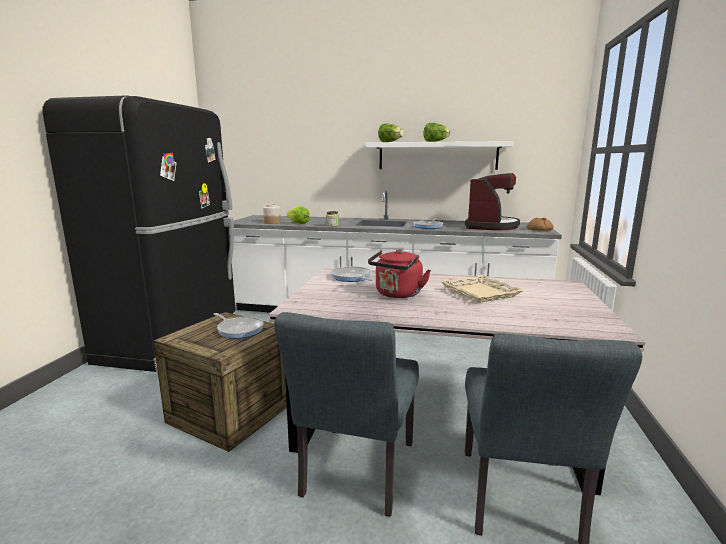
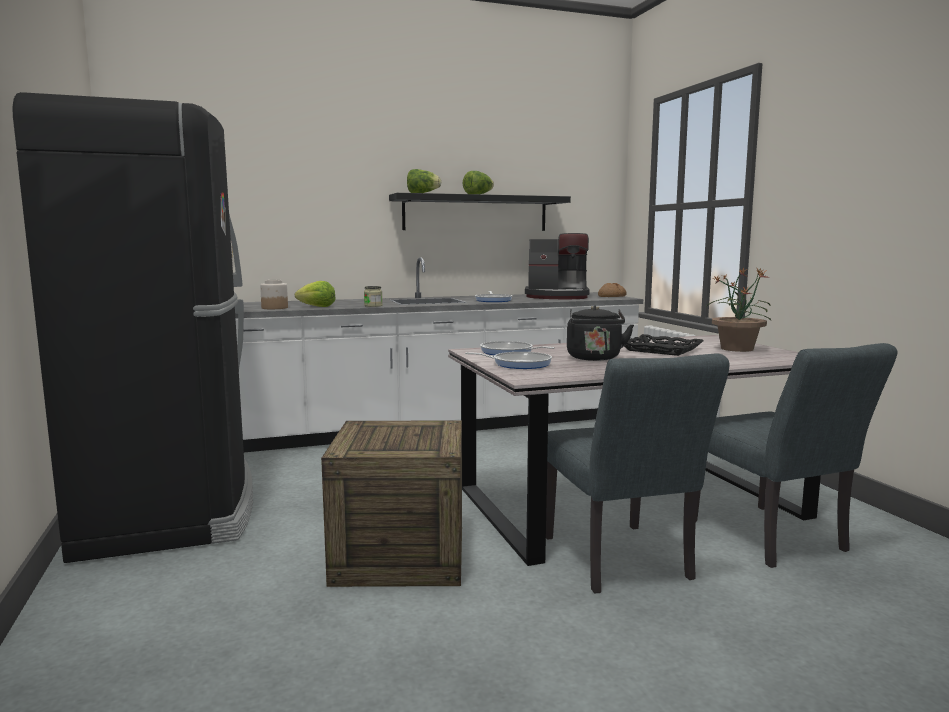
camera: 30 degrees left, 5 degrees down
(239, 329) = (410, 431): frying pan -> frying pan (518, 364)
(397, 294) = (594, 358): red kettle -> black kettle
(437, 156) = (475, 213): white shelf -> black shelf
(479, 293) = (661, 350): beige tray -> black tray
(491, 226) = (557, 297): coffee machine -> coffee machine turned 105 degrees clockwise
(559, 303) = (736, 348): none -> potted plant

